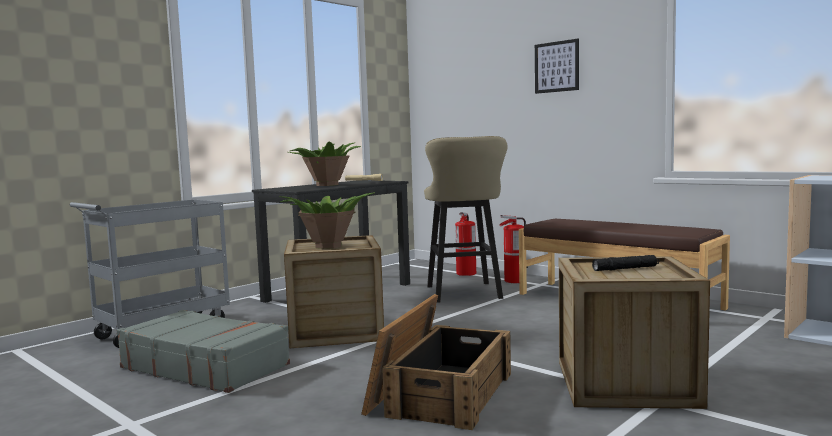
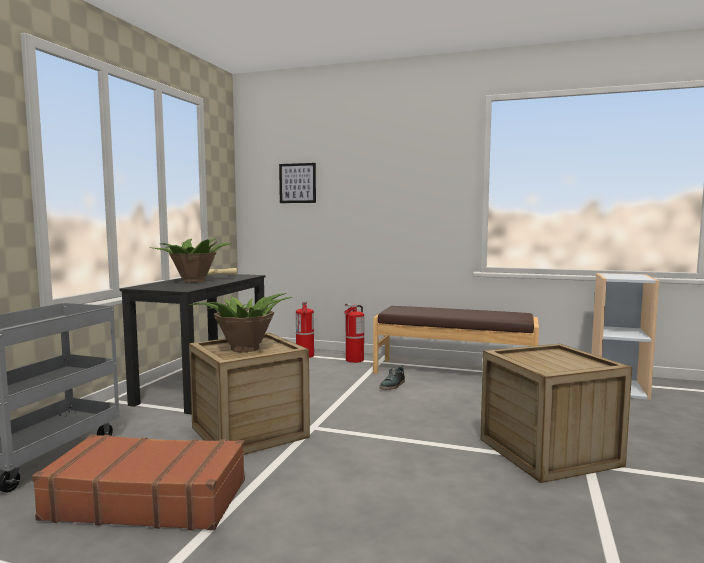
camera: 25 degrees left, 0 degrees up
(205, 366) = (147, 499): grey suitcase -> brown suitcase
(440, 392) = (422, 488): crate -> none
(465, 294) = (328, 378): beige stool -> none
(527, 306) = (393, 385): none -> shoe
(556, 67) = (387, 177): picture -> picture (297, 183)
(625, 269) = (548, 358): black flashlight -> none

